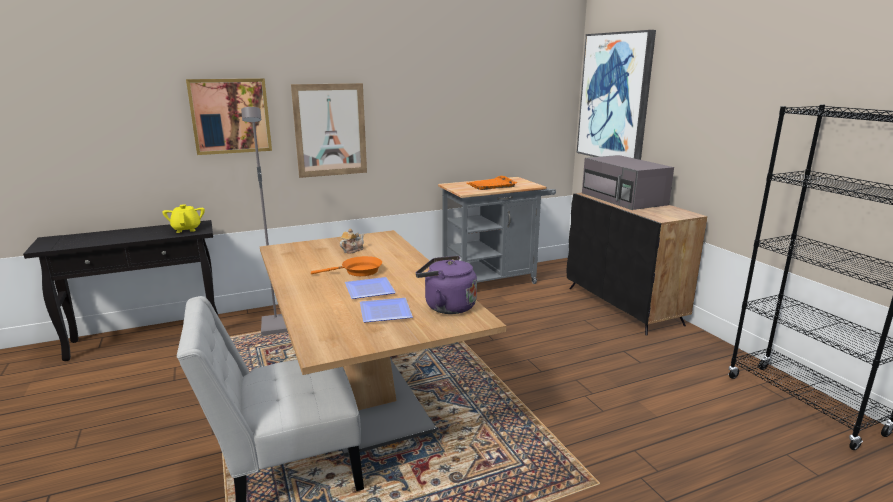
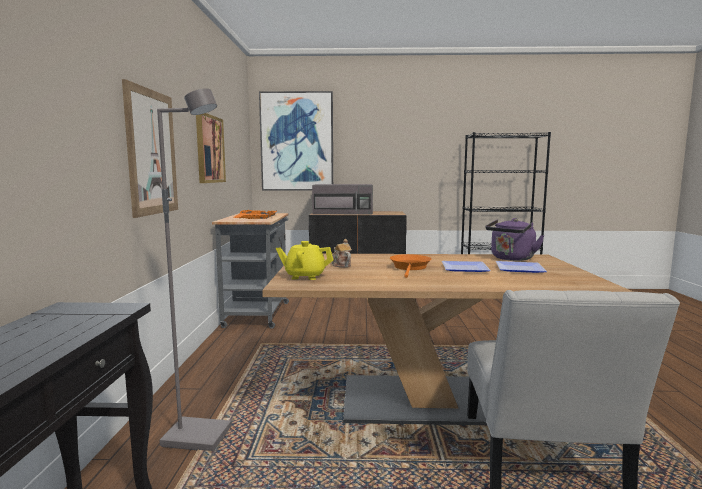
camera: 65 degrees left, 10 degrees down
(186, 229) = (83, 315): yellow teapot -> yellow teapot (305, 276)
(230, 116) = (67, 111): picture -> picture (209, 149)

